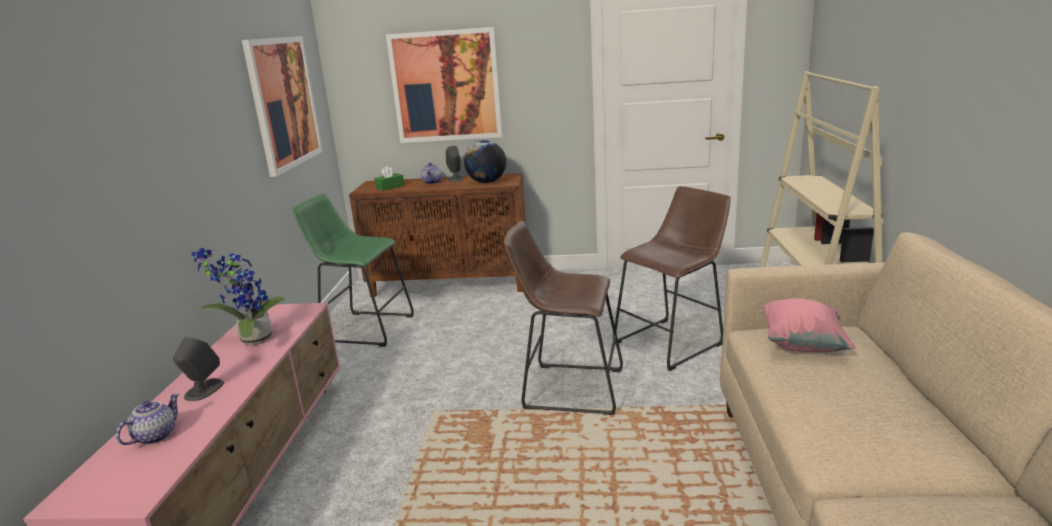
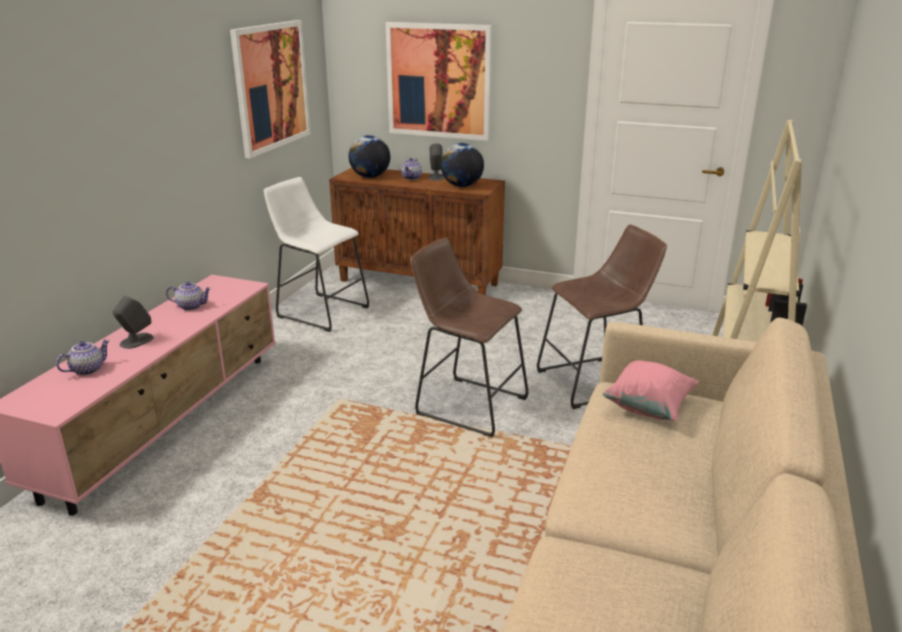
camera: 15 degrees right, 5 degrees up
(252, 340) = (191, 306): potted plant -> teapot
(363, 328) = (319, 310): green stool -> white stool
(390, 187) = (370, 177): green tissue box -> globe

